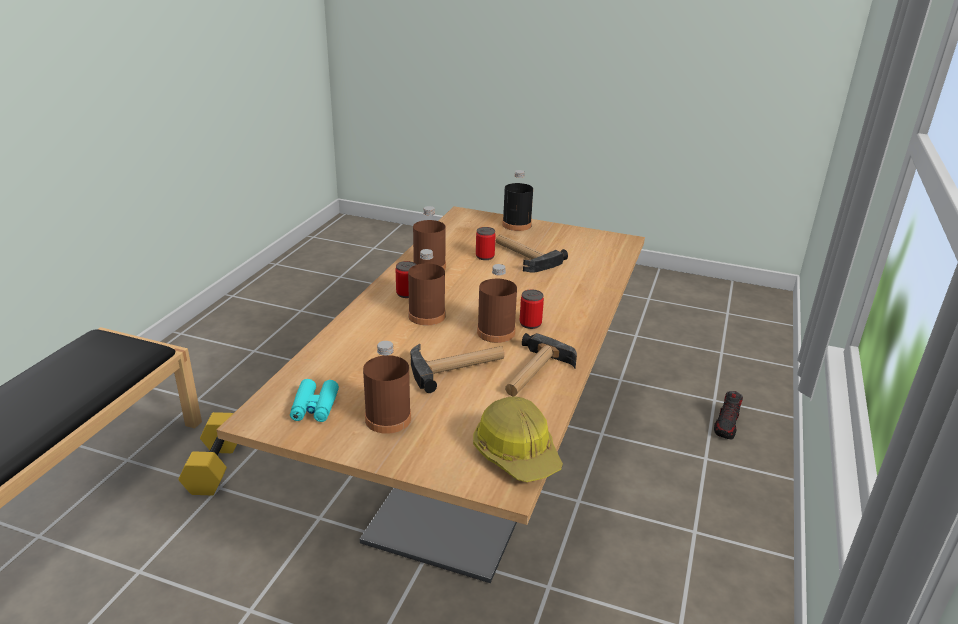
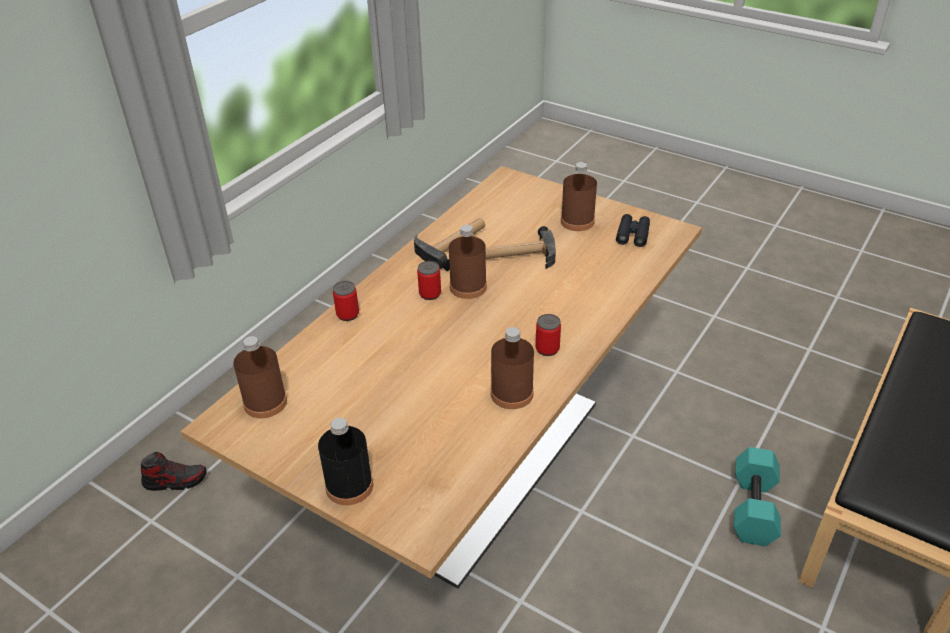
camera: 165 degrees left, 10 degrees up
(214, 466) = (755, 509): yellow dumbbell -> turquoise dumbbell
(314, 407) = (633, 234): turquoise binoculars -> black binoculars
(426, 316) = (530, 314): brown bottle -> brown bottle (265, 402)
(485, 256) = (432, 408): can -> can (347, 314)
(516, 453) = (493, 193): hard hat -> none
(523, 256) = (380, 403): hammer -> none
(726, 425) = (175, 481): shoe -> shoe turned 45 degrees clockwise

